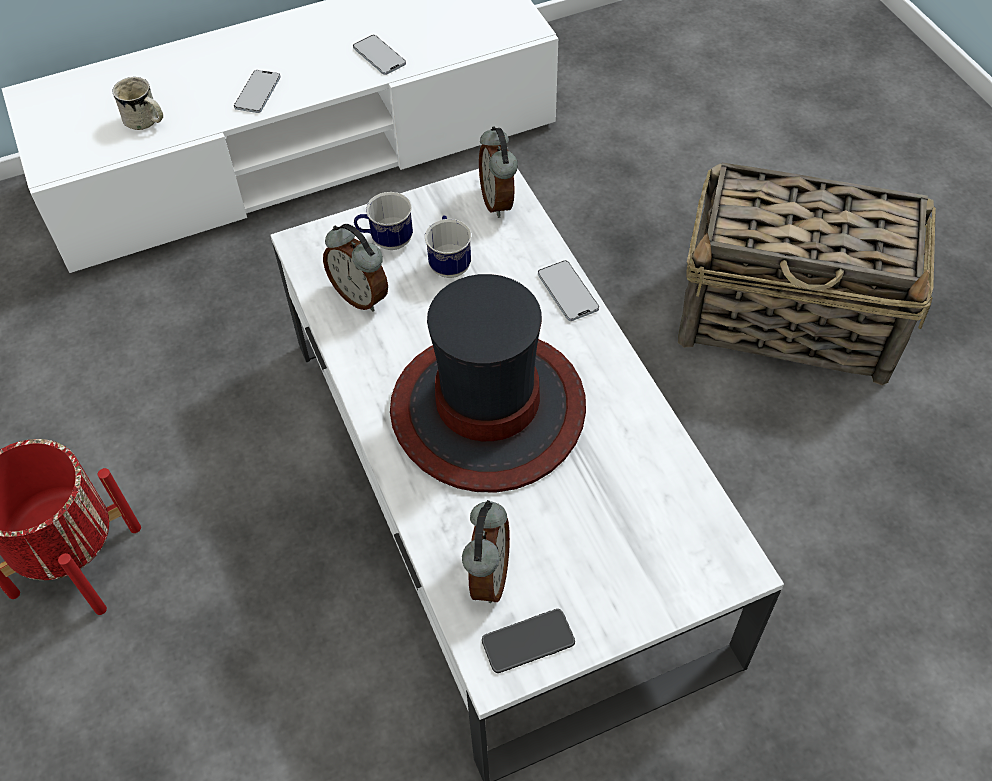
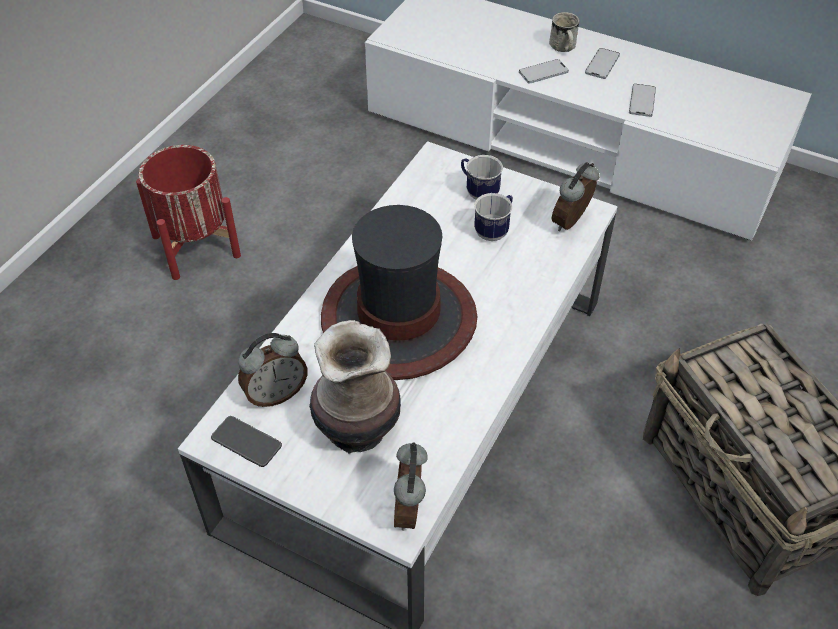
camera: 50 degrees right, 5 degrees down
(146, 122) = (465, 46): white mug -> white mug (563, 48)
(361, 296) = (424, 208): alarm clock -> alarm clock (410, 509)
(567, 292) = (535, 302): phone -> phone (602, 64)
(595, 533) = (356, 430): none -> vase

